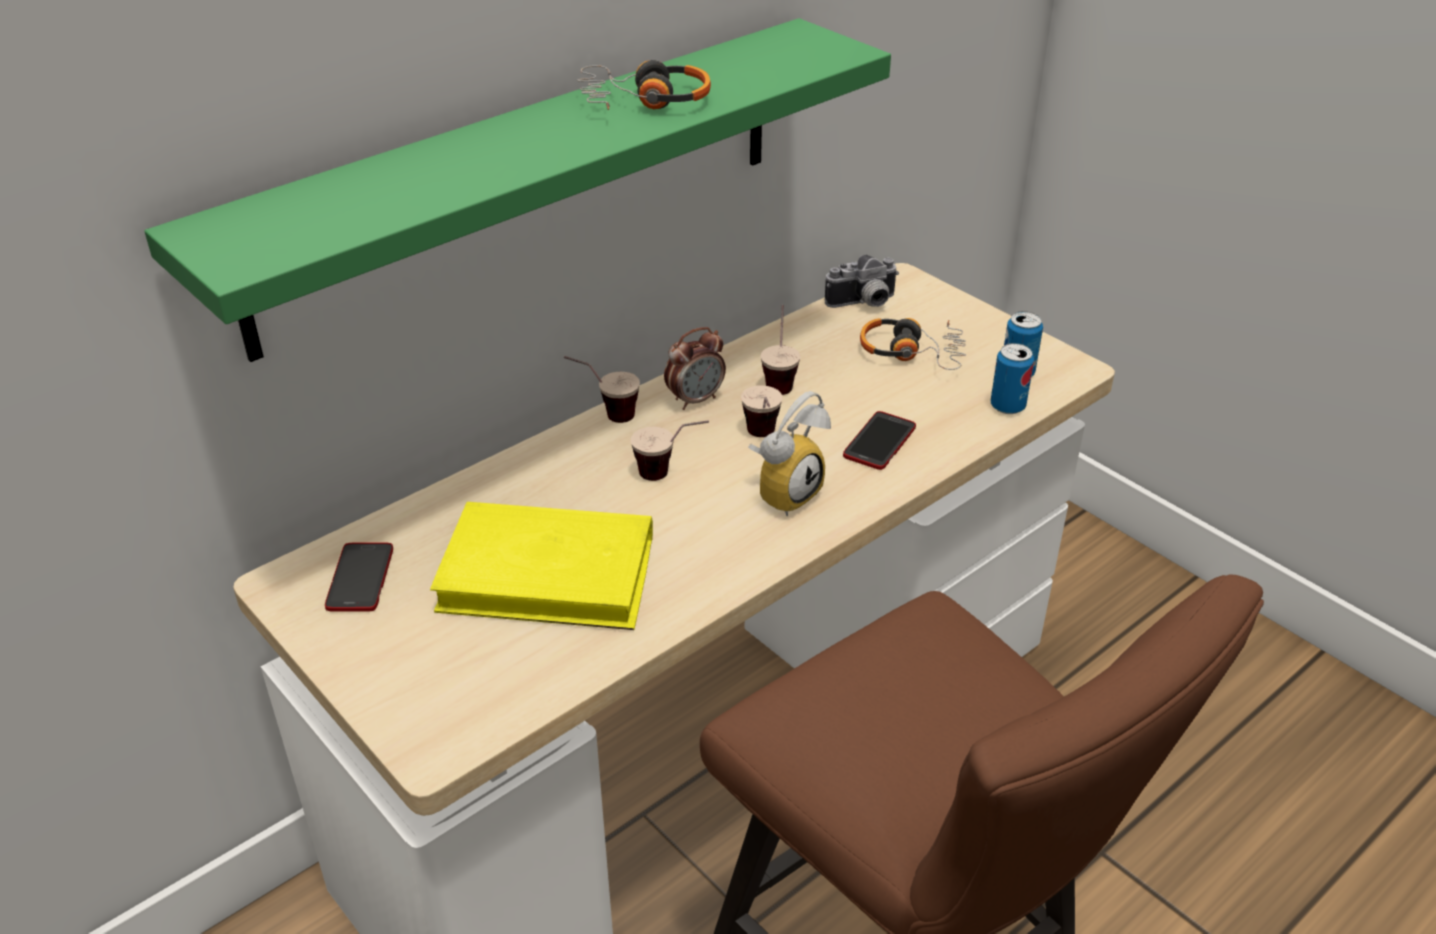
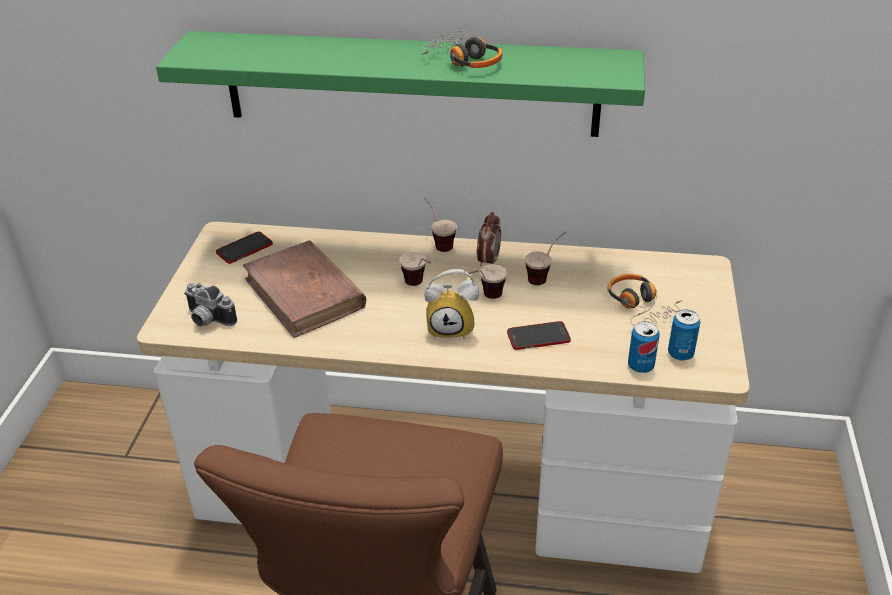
camera: 50 degrees right, 0 degrees up
(549, 574) = (304, 293): yellow book -> brown book
(695, 400) = (488, 261): alarm clock -> alarm clock turned 90 degrees counterclockwise
(864, 304) = (660, 266): camera -> camera (207, 320)

